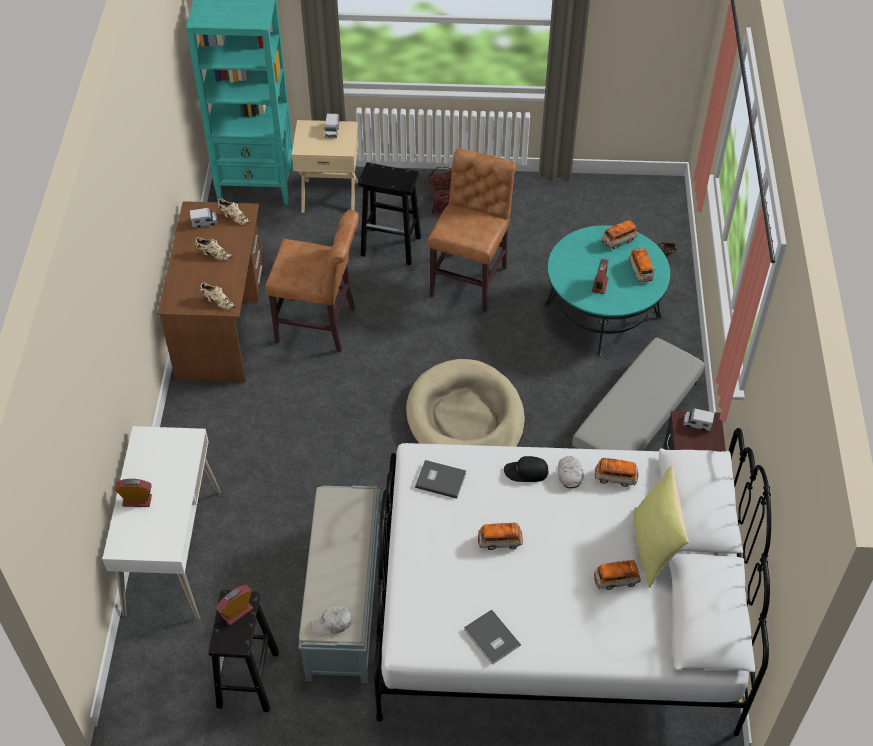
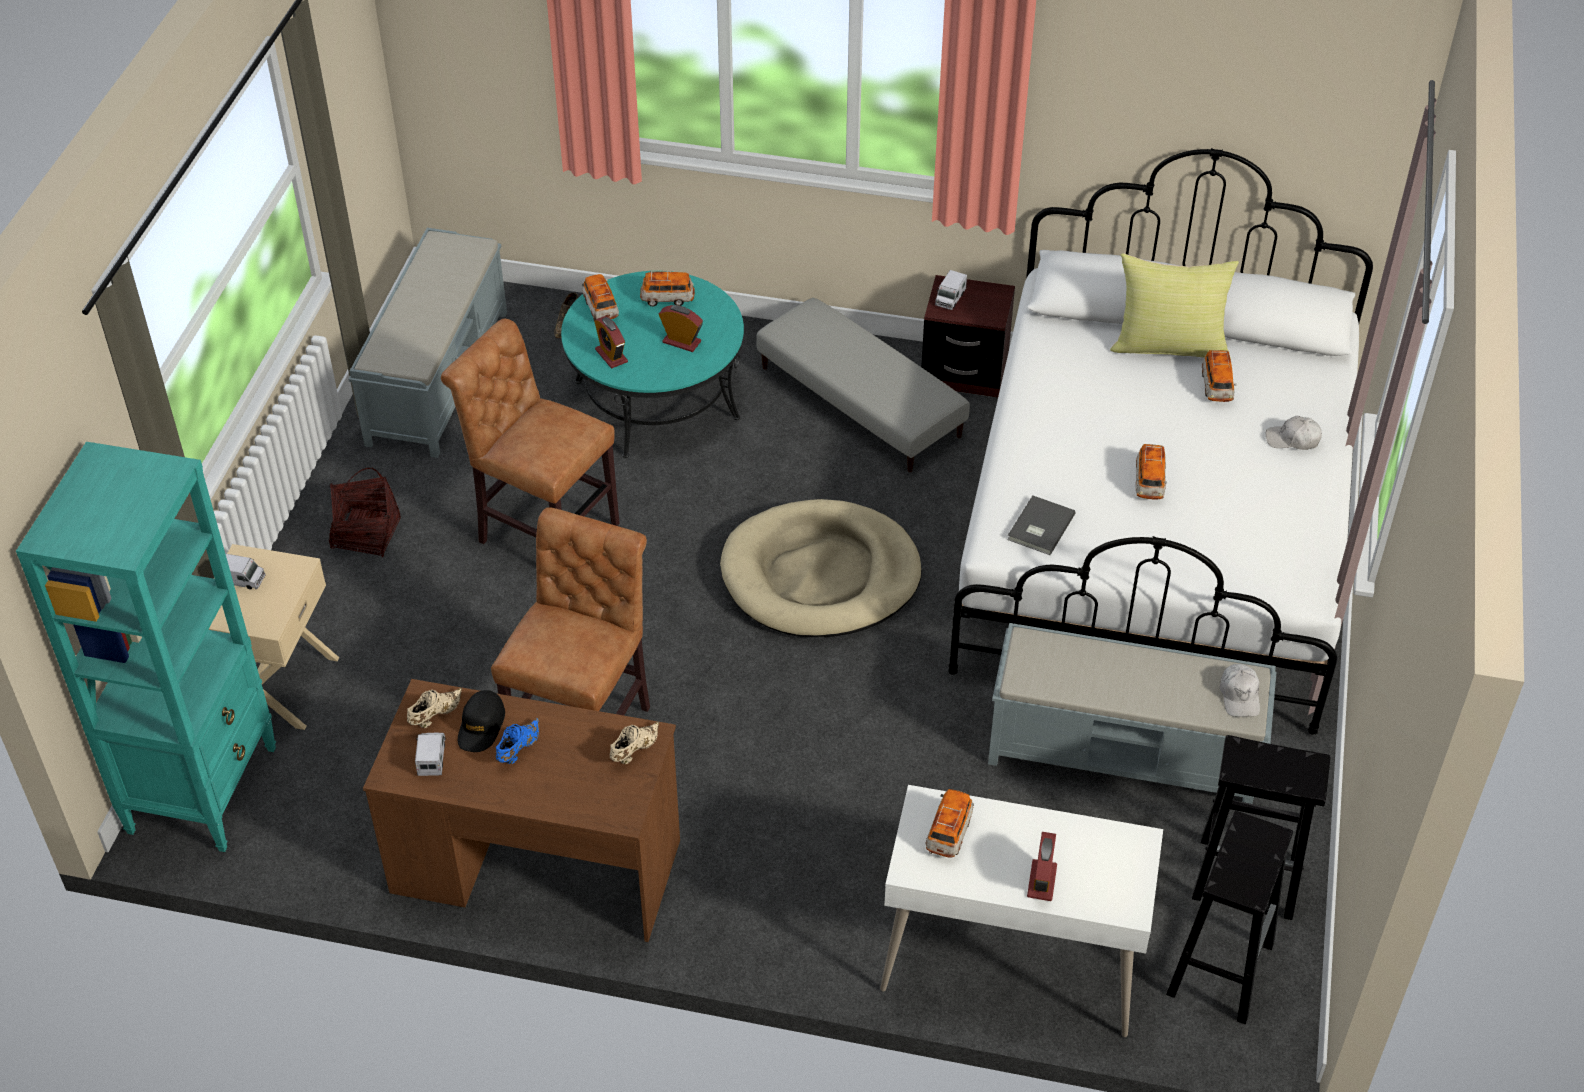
camera: 80 degrees left, 5 degrees down
(213, 254) = (517, 749): beige shoe -> blue shoe
(237, 612) = (1259, 762): alarm clock -> alarm clock (611, 356)
(392, 246) = (436, 616): black stool -> black stool (1220, 967)
(491, 639) = (1298, 511): grey book -> none
(526, 472) = (1038, 441): black cap -> black cap (481, 726)
(569, 474) = (1048, 400): white cap -> white cap (1292, 439)
(589, 205) = (438, 376): none -> grey bench
(615, 477) = (1059, 360): toy car -> toy car (949, 833)

